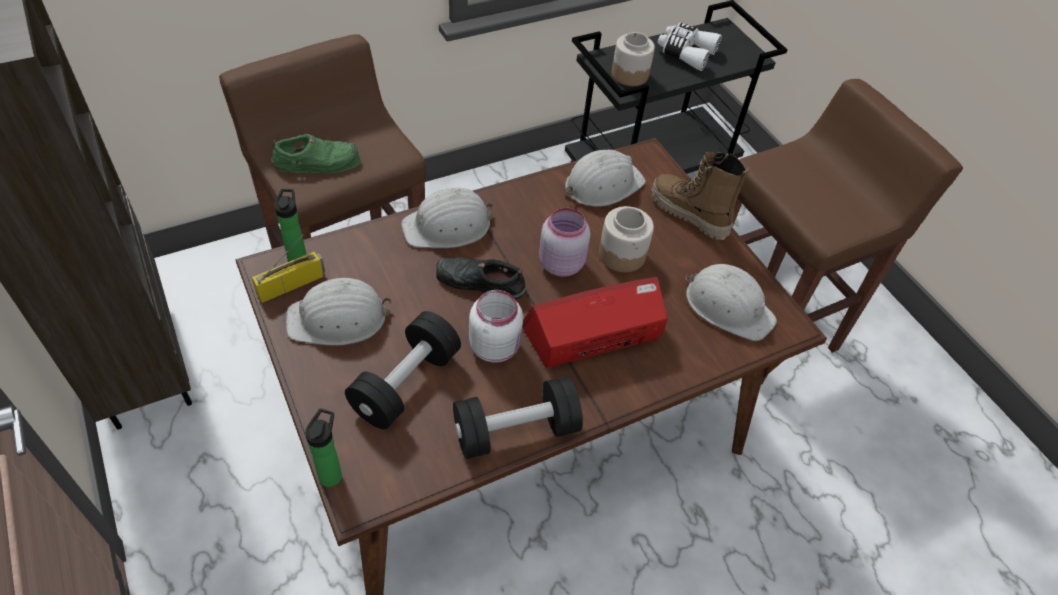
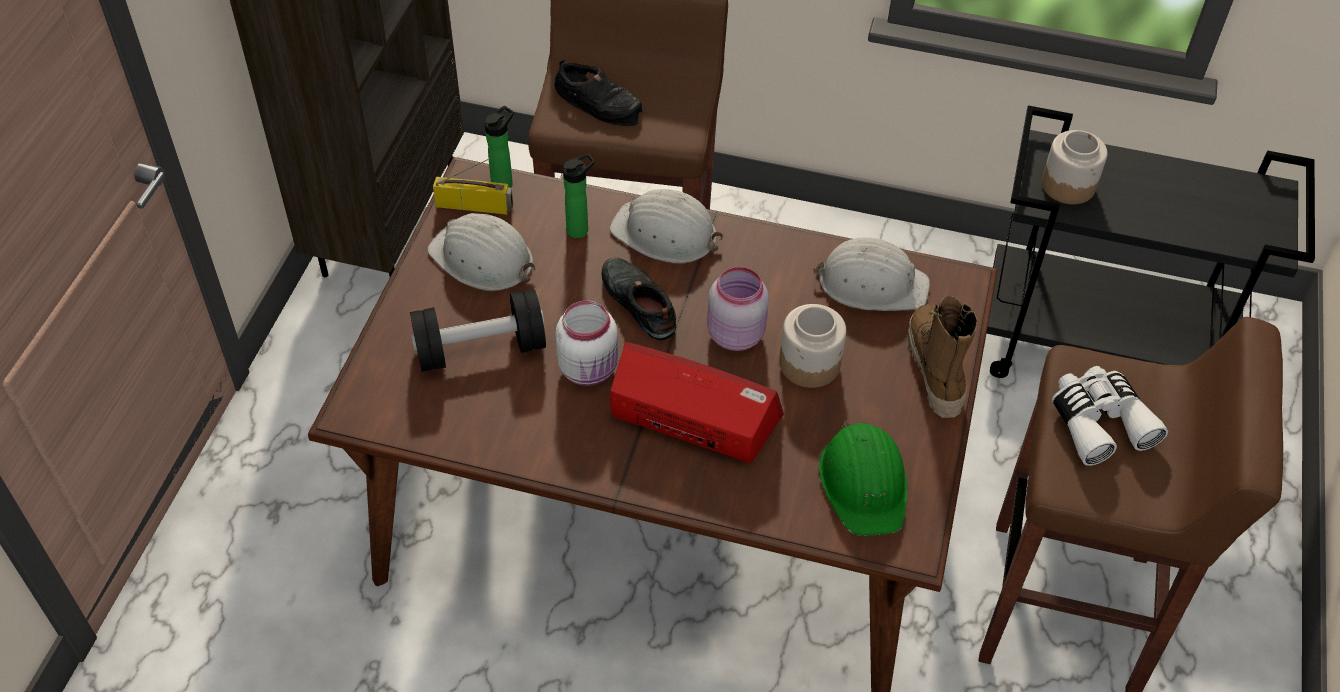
camera: 45 degrees right, 0 degrees up
(318, 161) = (599, 102): green shoe -> black shoe
(332, 473) = (353, 380): bottle -> bottle (580, 229)
(515, 431) = (528, 450): black dumbbell -> none
(685, 52) = (1177, 195): white binoculars -> white binoculars (1098, 422)
(728, 306) = (864, 483): white hard hat -> green hard hat

